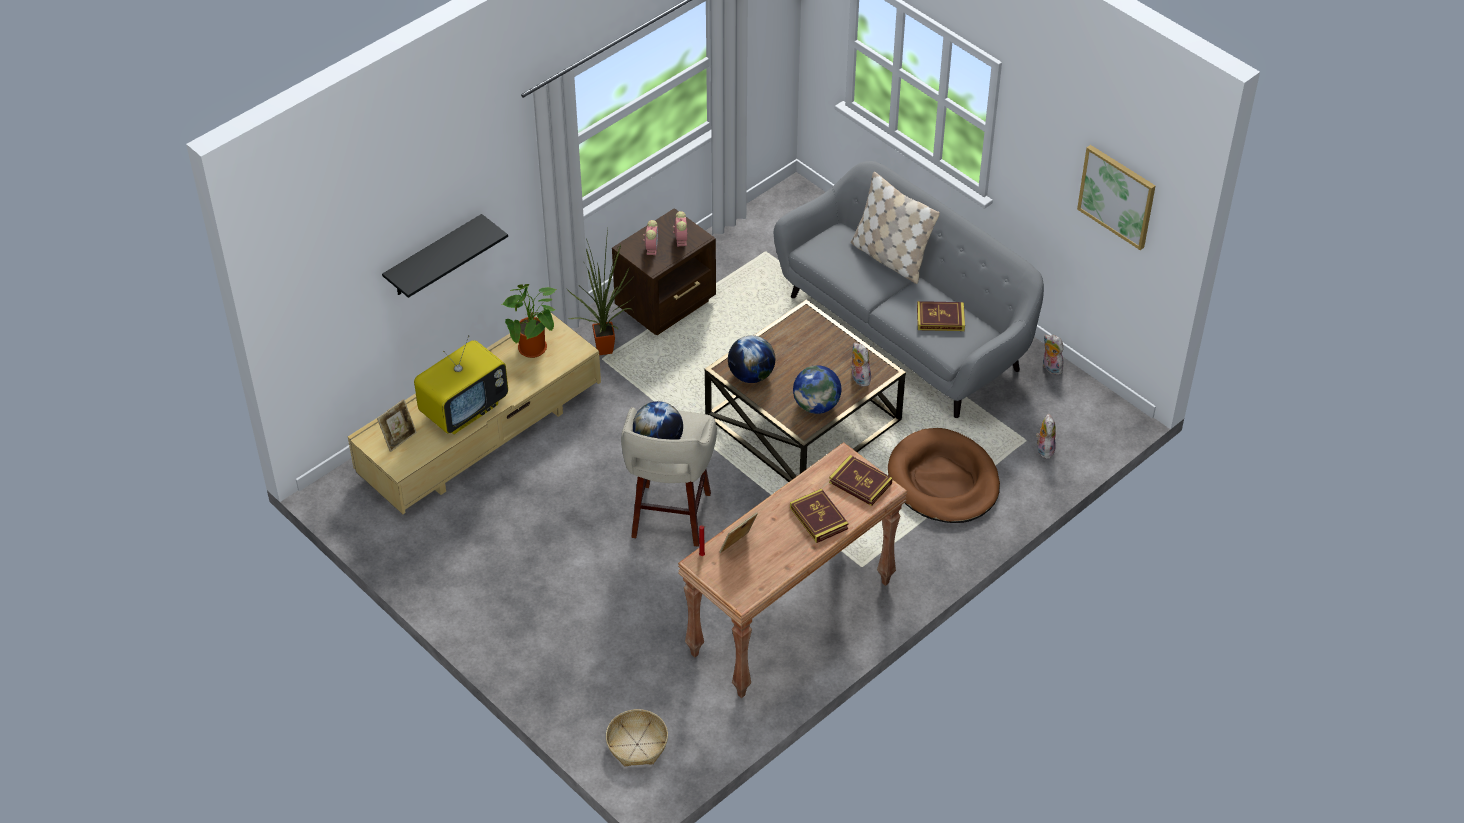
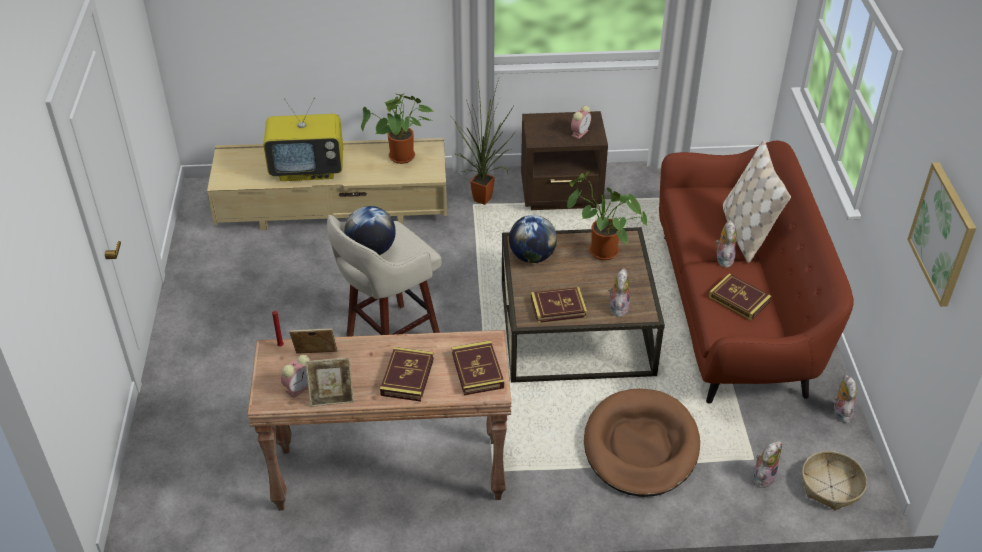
camera: 40 degrees right, 5 degrees down
(399, 438) = (244, 164): picture frame -> picture frame (332, 398)
(434, 257) = (333, 27): black shelf -> none
(637, 744) = (163, 490): basket -> basket (830, 486)
(651, 247) = (551, 127): alarm clock -> alarm clock (299, 387)
(797, 340) = (600, 252): none -> potted plant
(816, 405) = (558, 307): globe -> book
(895, 291) = (723, 258): none -> plush toy
(906, 331) = (734, 312): grey sofa -> brown sofa

